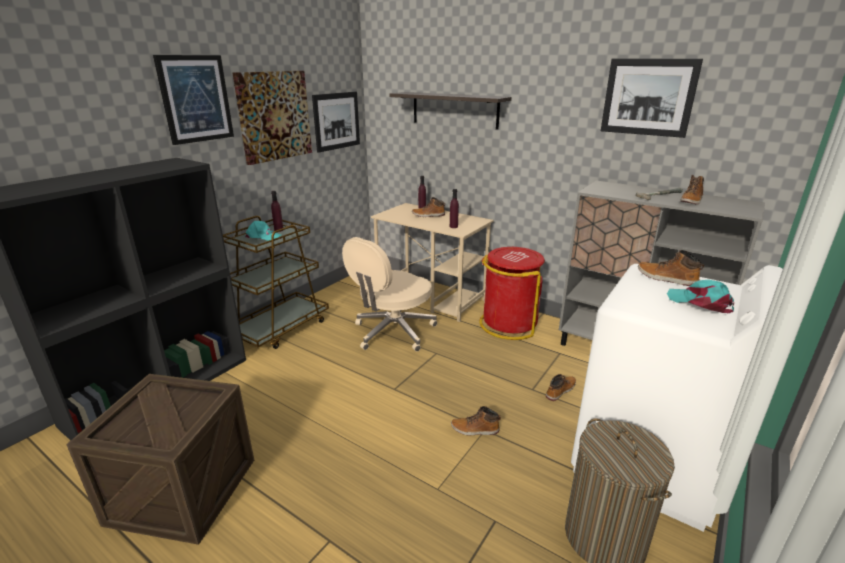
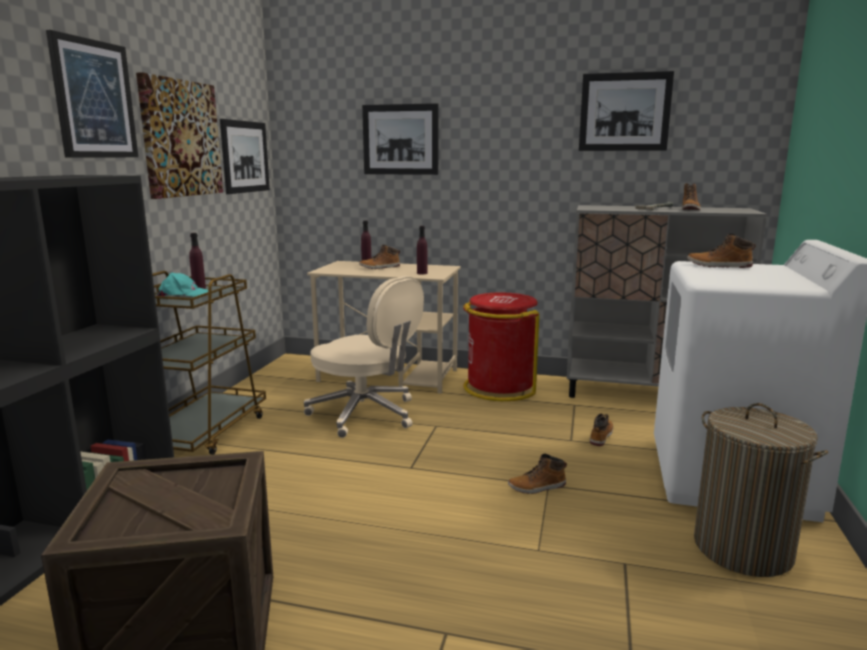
camera: 20 degrees left, 10 degrees down
(393, 332) = (366, 414): beige office chair -> beige office chair turned 75 degrees counterclockwise
(454, 110) = (400, 139): shelf -> picture
(700, 303) = (771, 274): turquoise cap -> none

